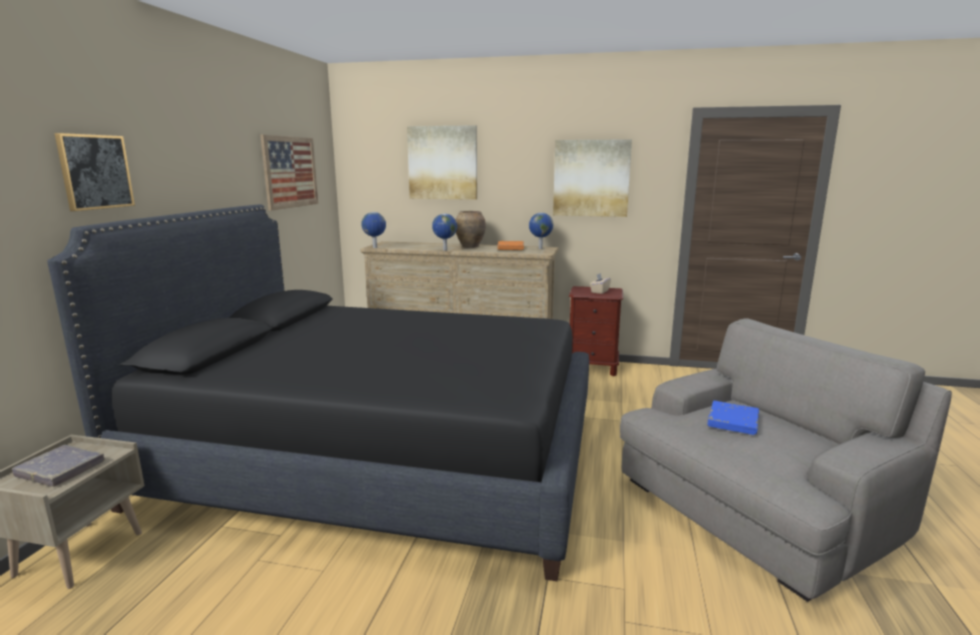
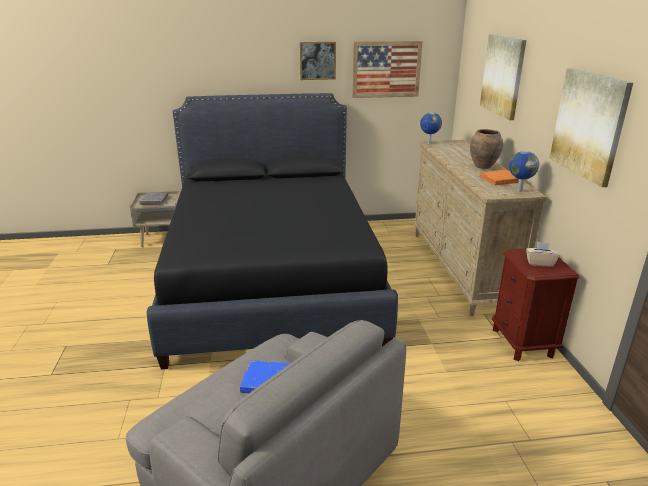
camera: 70 degrees right, 10 degrees up
(95, 172) = (210, 68): picture -> picture (317, 60)
(444, 250) = (450, 162): globe -> none

